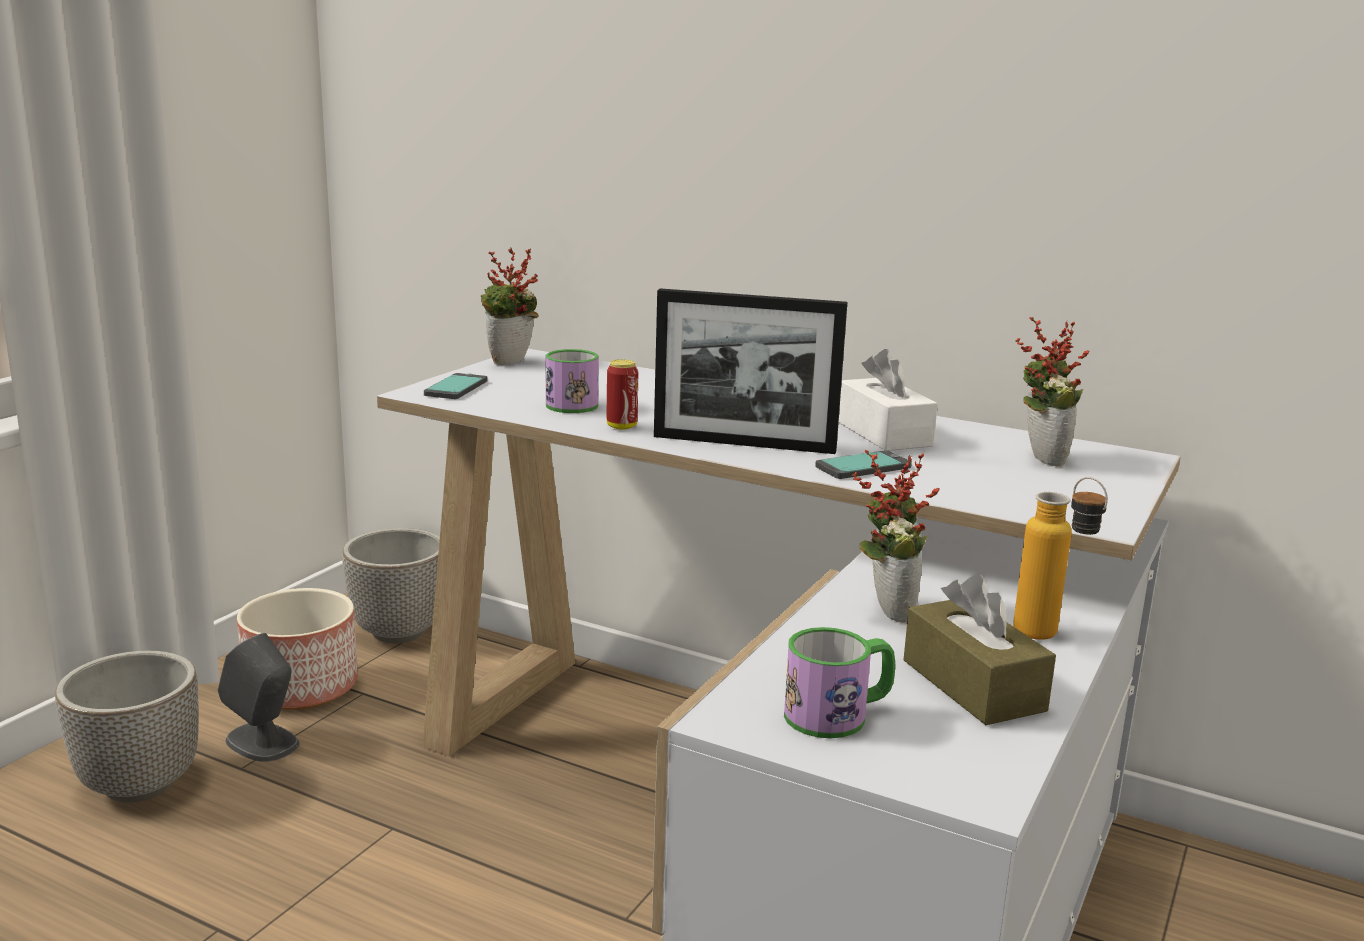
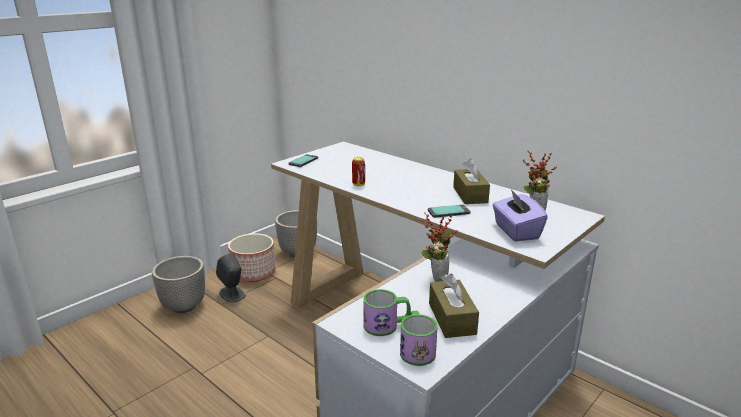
camera: 15 degrees right, 5 degrees up
(511, 363) = (333, 149): potted plant -> none
(569, 403) = (344, 171): mug -> mug (416, 349)
(744, 444) = (404, 196): picture frame -> none
(883, 434) = (470, 195): white tissue box -> brown tissue box
(1031, 494) = (516, 231): none -> purple tissue box
(1050, 638) = (500, 299): bottle -> none

